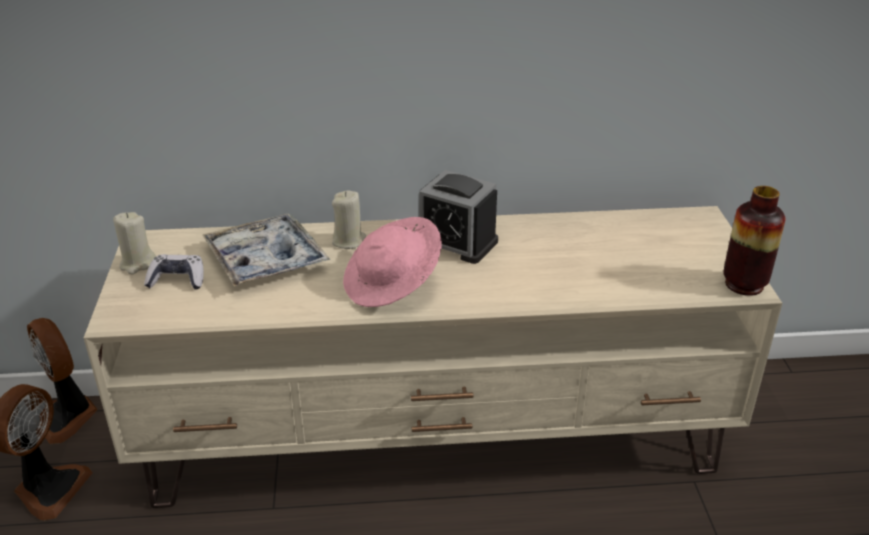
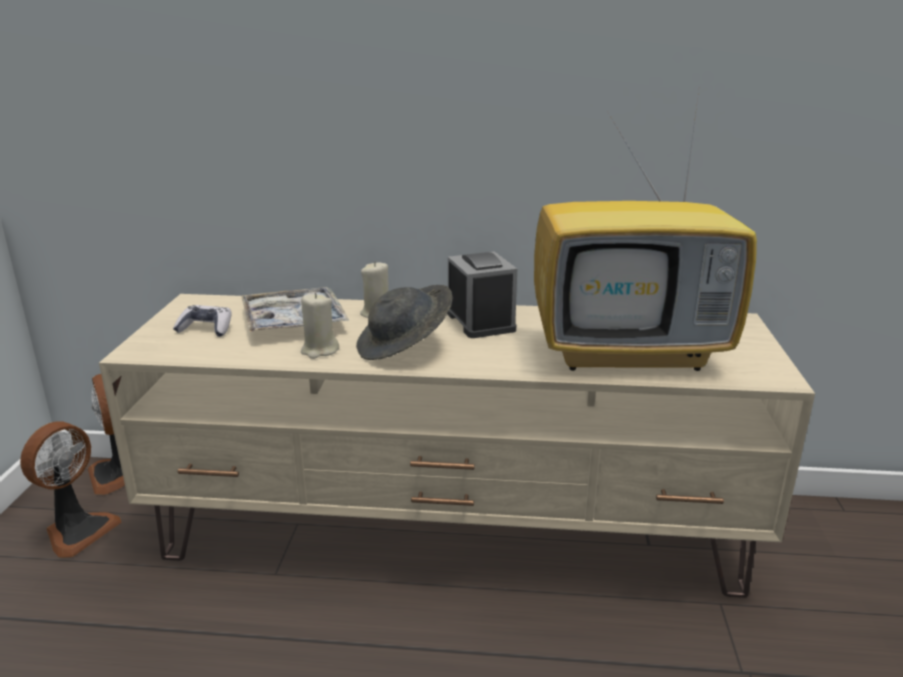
camera: 10 degrees right, 10 degrees down
(137, 264) = (178, 315): beige candle -> beige candle (319, 350)
(393, 284) = (405, 347): pink hat -> grey hat
(457, 242) = (480, 321): alarm clock -> alarm clock turned 150 degrees counterclockwise
(611, 269) = (630, 352): none -> television
(744, 284) = (773, 375): vase -> none

